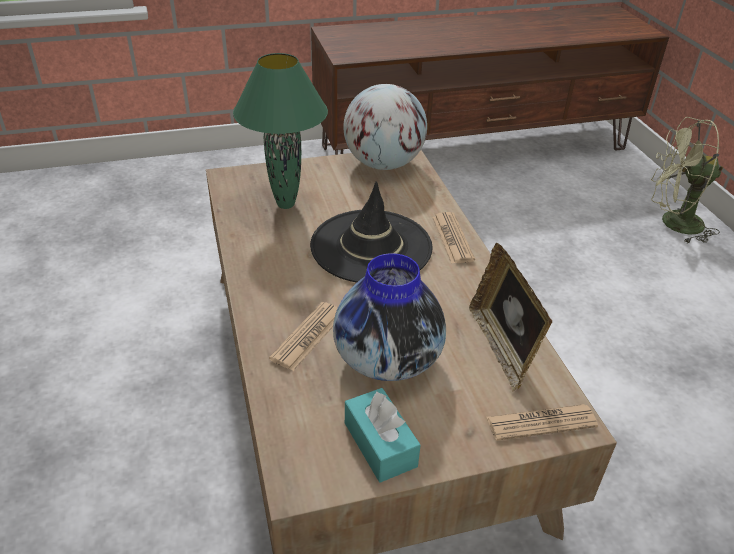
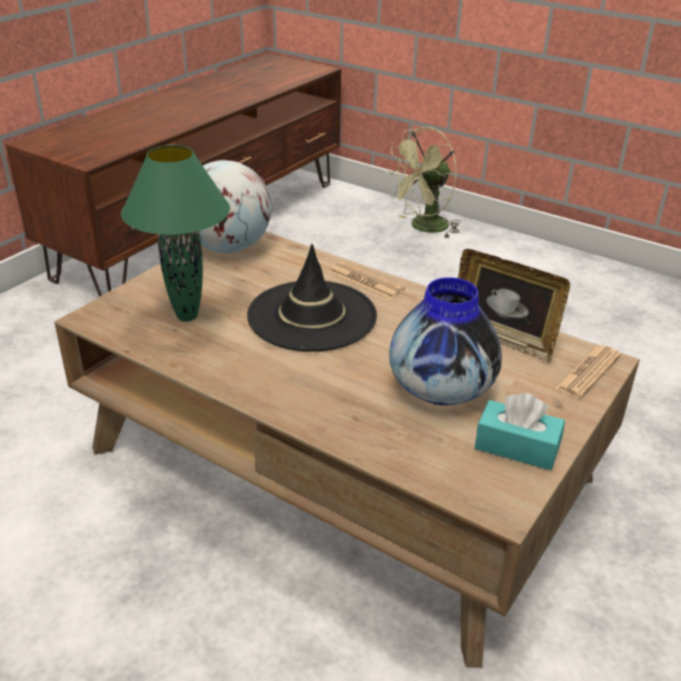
camera: 40 degrees left, 5 degrees down
(308, 336) = (360, 407): newspaper -> none

